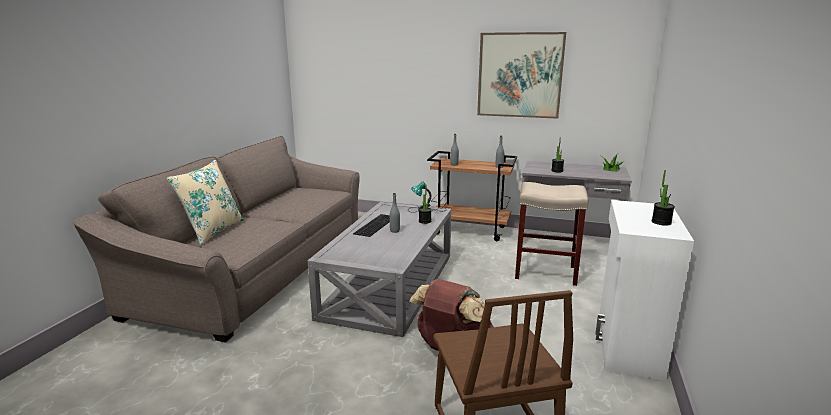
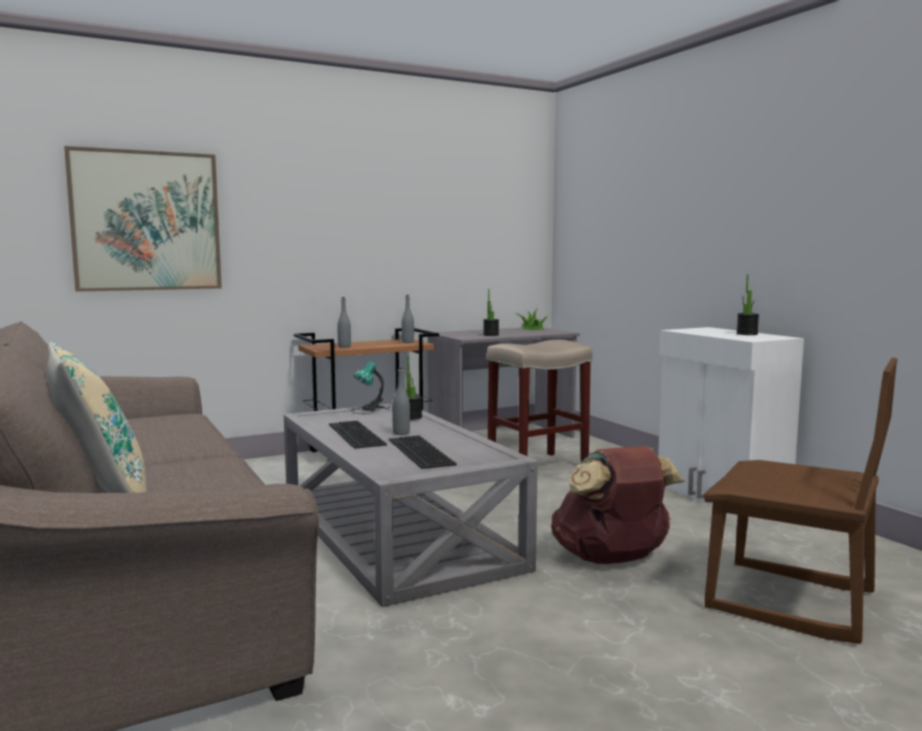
camera: 45 degrees left, 10 degrees down
(371, 246) = (418, 451): none -> keyboard
(519, 75) = (406, 211): picture -> picture (146, 221)

